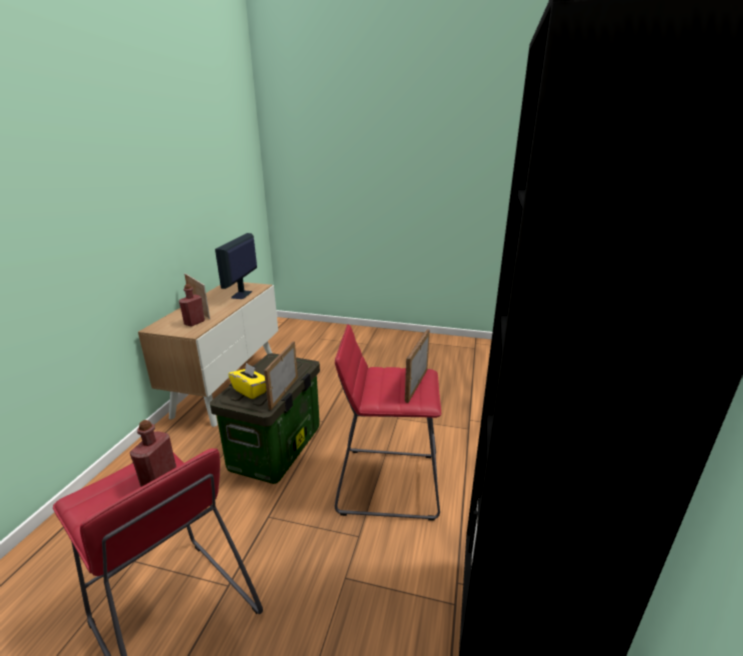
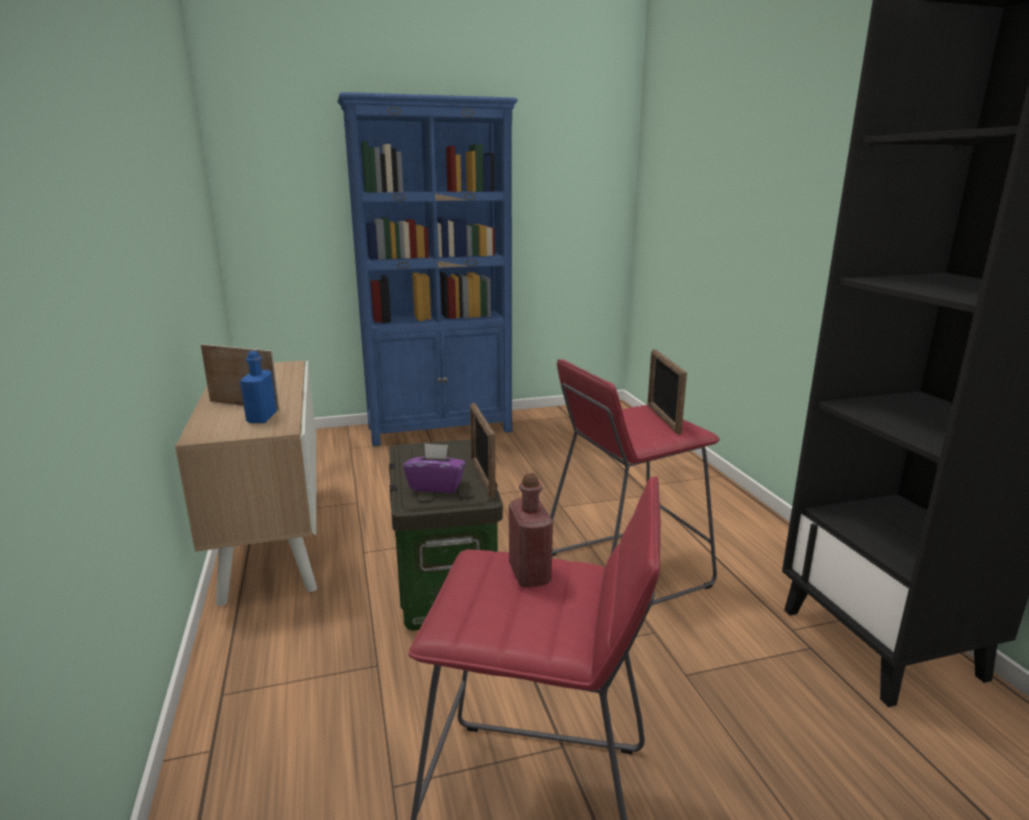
camera: 30 degrees left, 5 degrees down
(194, 323) = (261, 418): red bottle -> blue bottle
(241, 294) = (277, 377): monitor -> none
(250, 390) = (436, 486): yellow tissue box -> purple tissue box
(381, 338) = (441, 429): none -> blue bookcase

